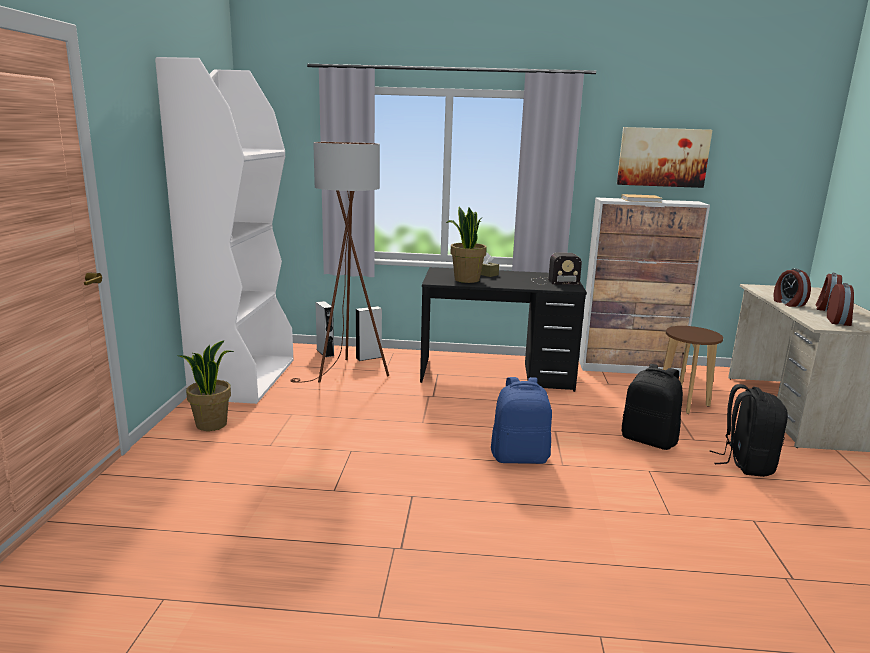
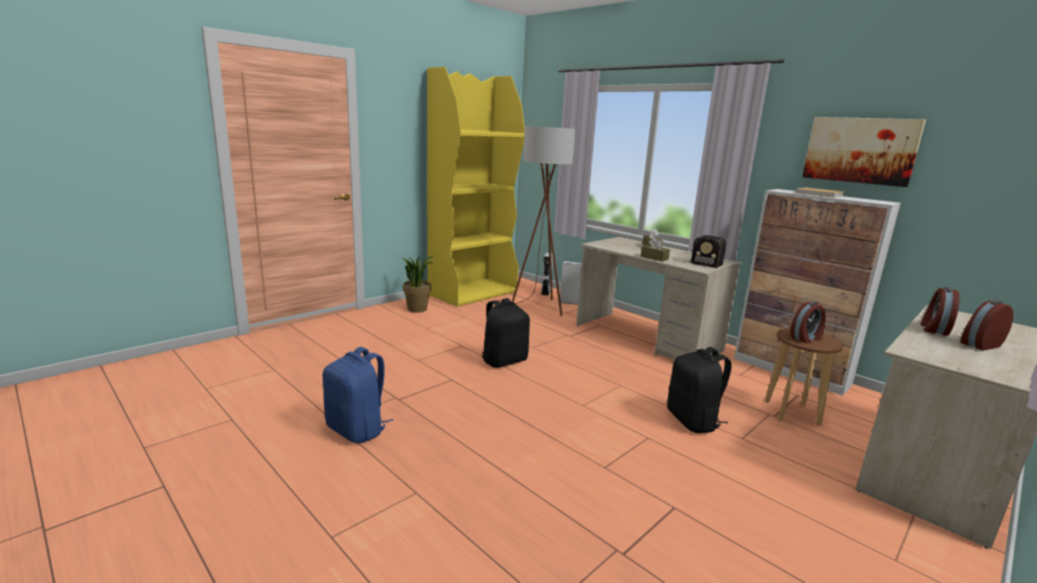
camera: 40 degrees right, 0 degrees up
(244, 378) = (473, 292): white bookcase -> yellow bookcase
(466, 280) = (623, 247): potted plant -> none
(496, 374) = (647, 338): black desk -> beige desk
(517, 286) = (654, 258): none -> brown tissue box
(520, 457) = (560, 389): blue backpack -> blue backpack (358, 430)
(745, 464) = (760, 474): black backpack -> black backpack (504, 361)
(838, 321) = (952, 356): alarm clock -> alarm clock (806, 338)

